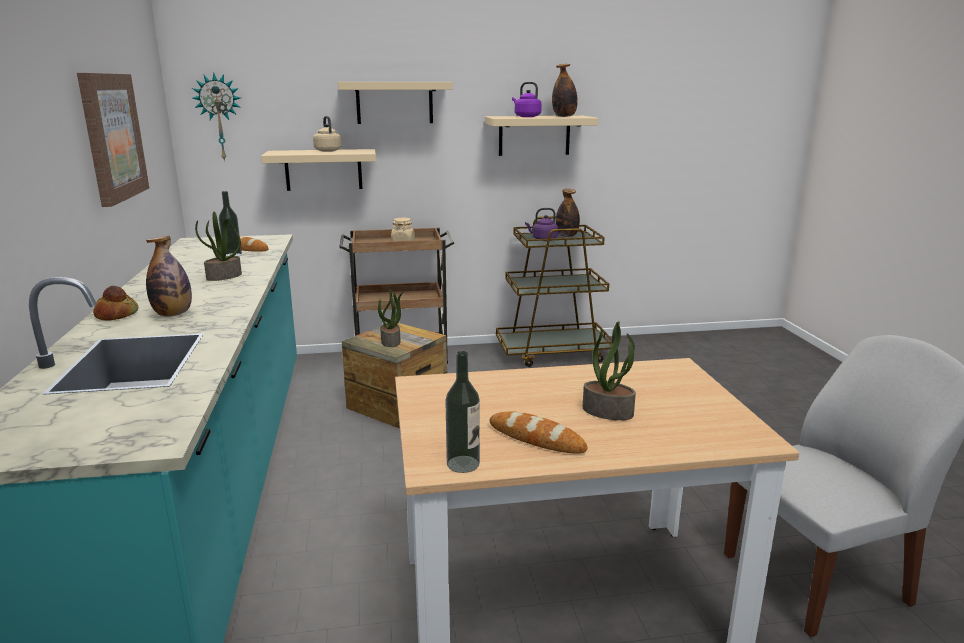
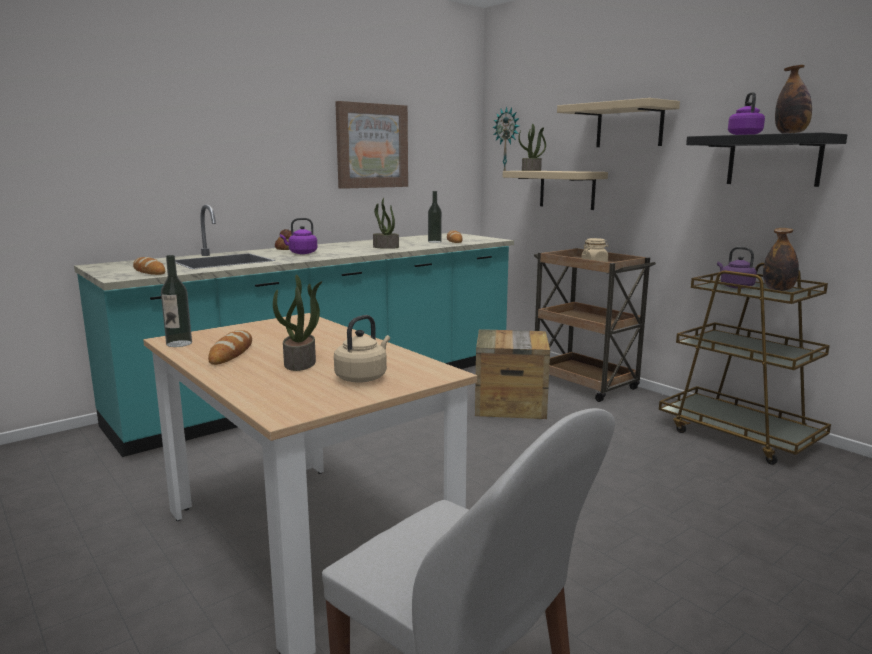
camera: 60 degrees right, 5 degrees down
(131, 415) = (149, 271): none -> bread
(173, 314) = (301, 253): bottle -> purple kettle
(327, 151) = (562, 171): beige kettle -> beige kettle (363, 377)
(391, 342) = (502, 339): potted plant -> potted plant (531, 170)
(534, 135) = (773, 160): beige shelf -> black shelf

